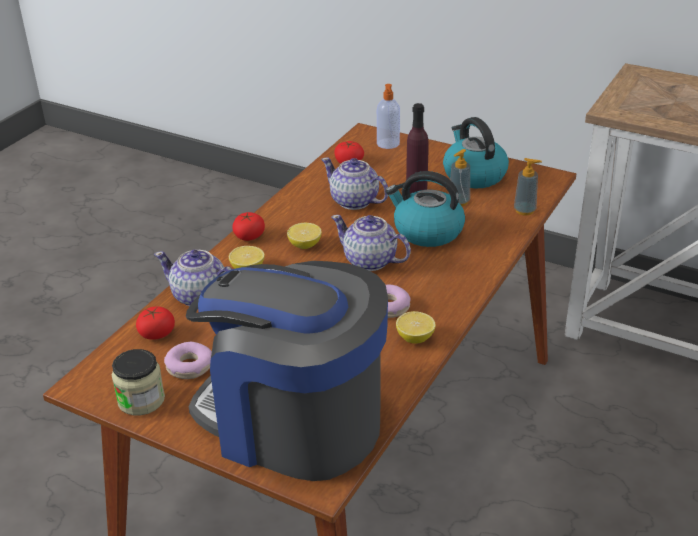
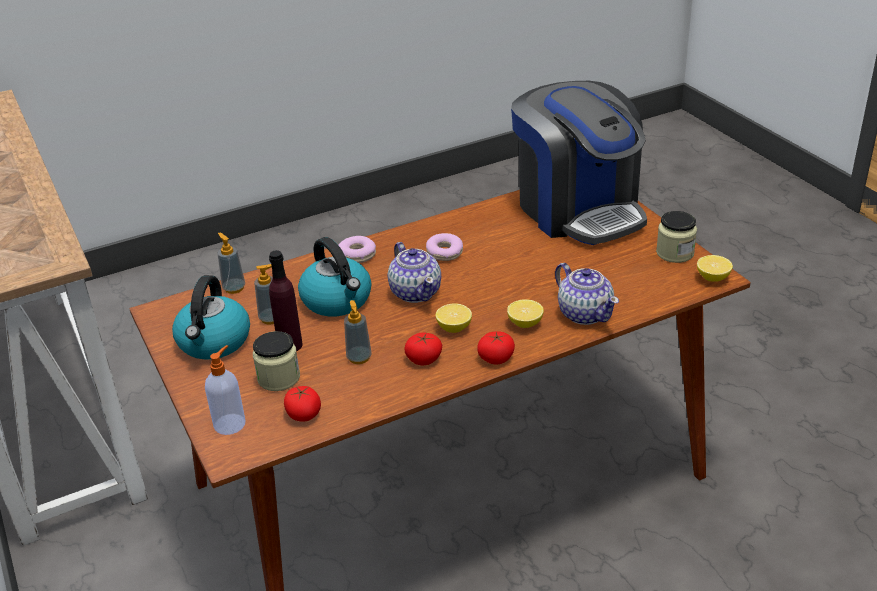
camera: 145 degrees left, 0 degrees up
(157, 333) = (640, 295): tomato -> tomato (424, 359)
(190, 367) = (627, 262): donut -> donut (357, 255)
(354, 201) = (359, 358): teapot -> soap dispenser
(394, 172) = (279, 378): none -> jar
(415, 338) = (450, 228): lemon -> lemon (713, 278)

